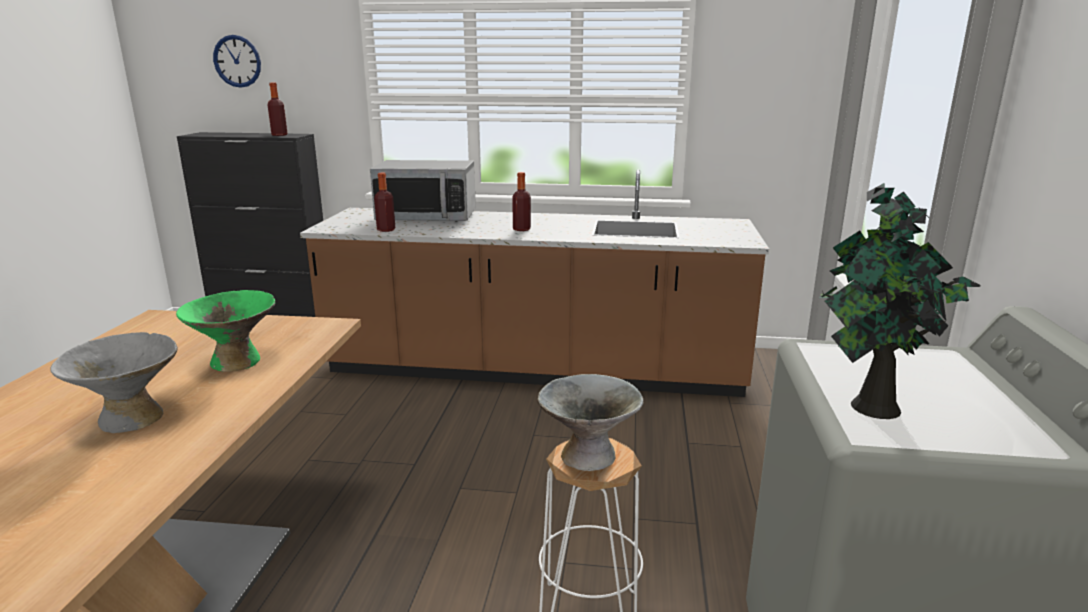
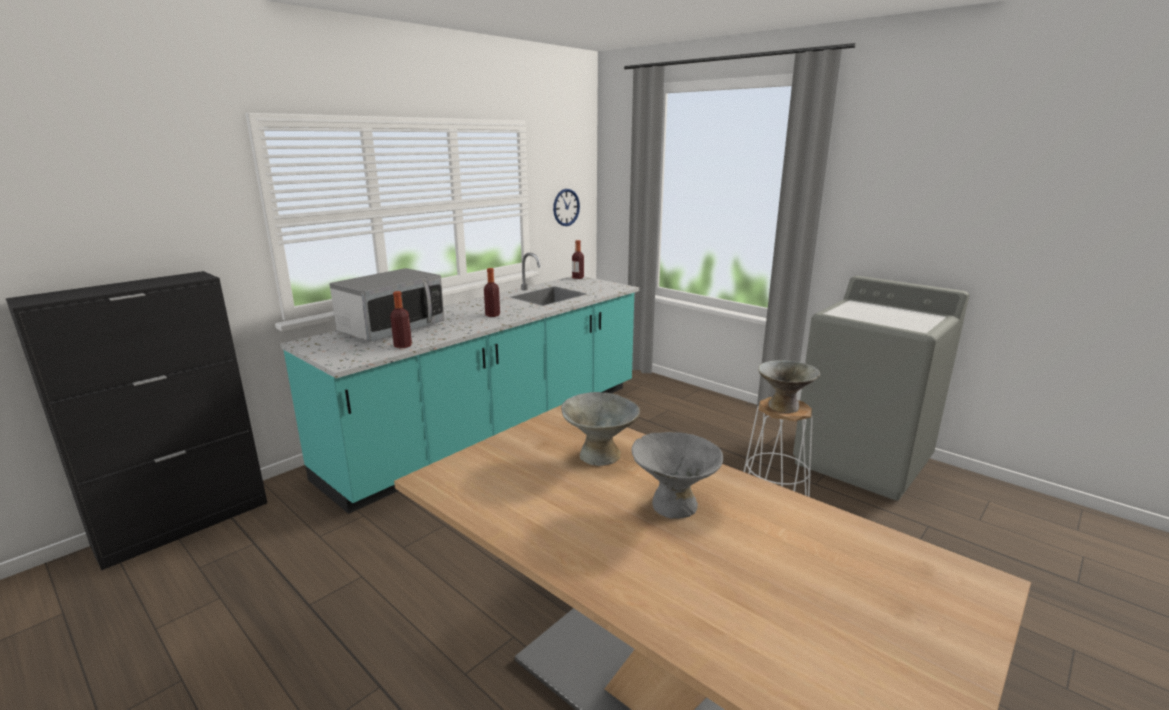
camera: 55 degrees left, 0 degrees up
(236, 361) = (599, 455): green bowl -> grey bowl
(237, 61) = (66, 191): wall clock -> wall clock (566, 207)
(279, 135) = (174, 279): bottle -> bottle (578, 278)
(534, 369) = (495, 429): brown counter -> turquoise counter
(871, 408) = (897, 323): potted plant -> none

